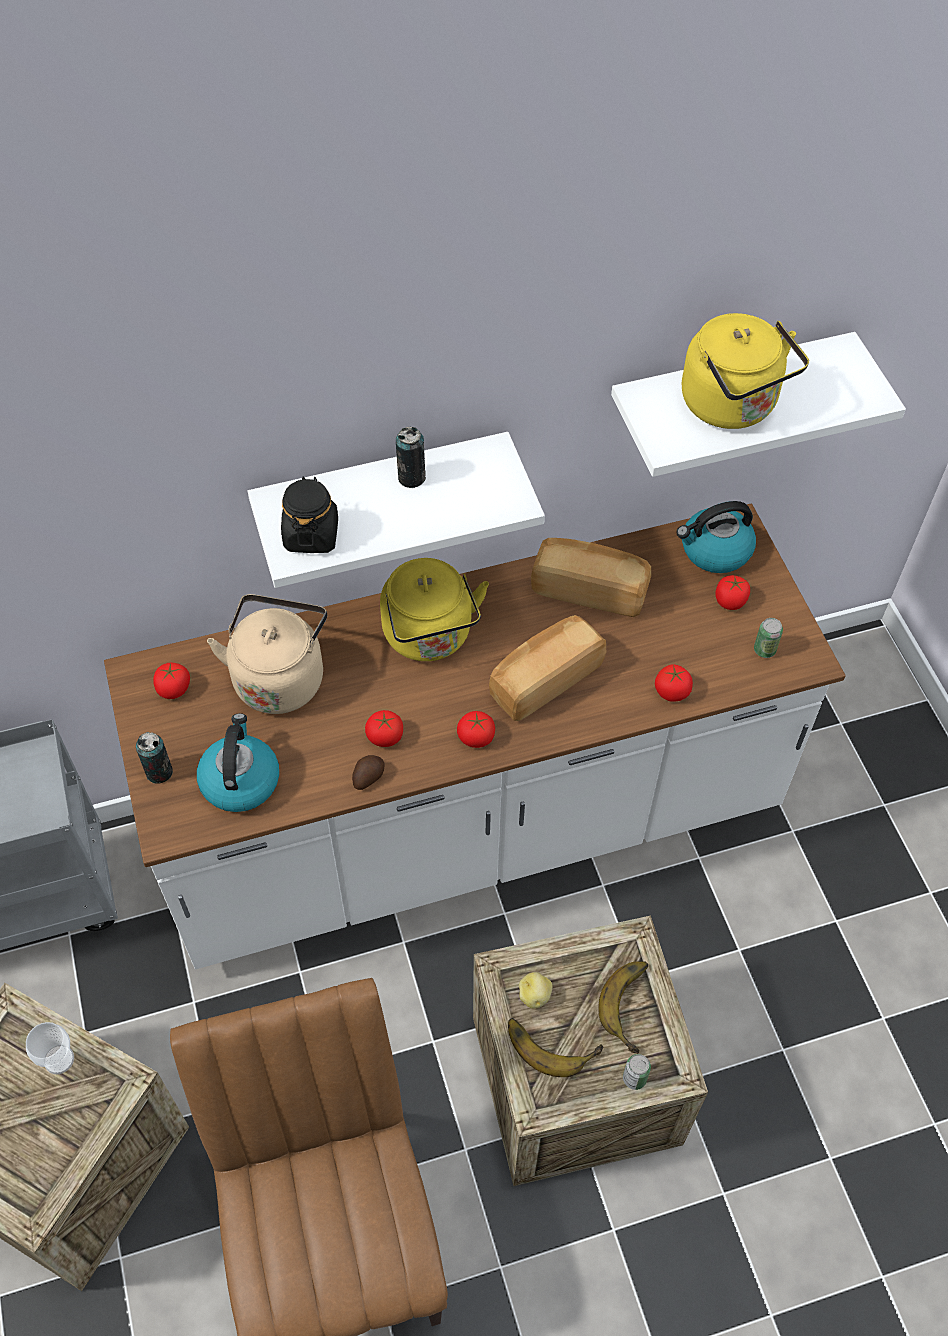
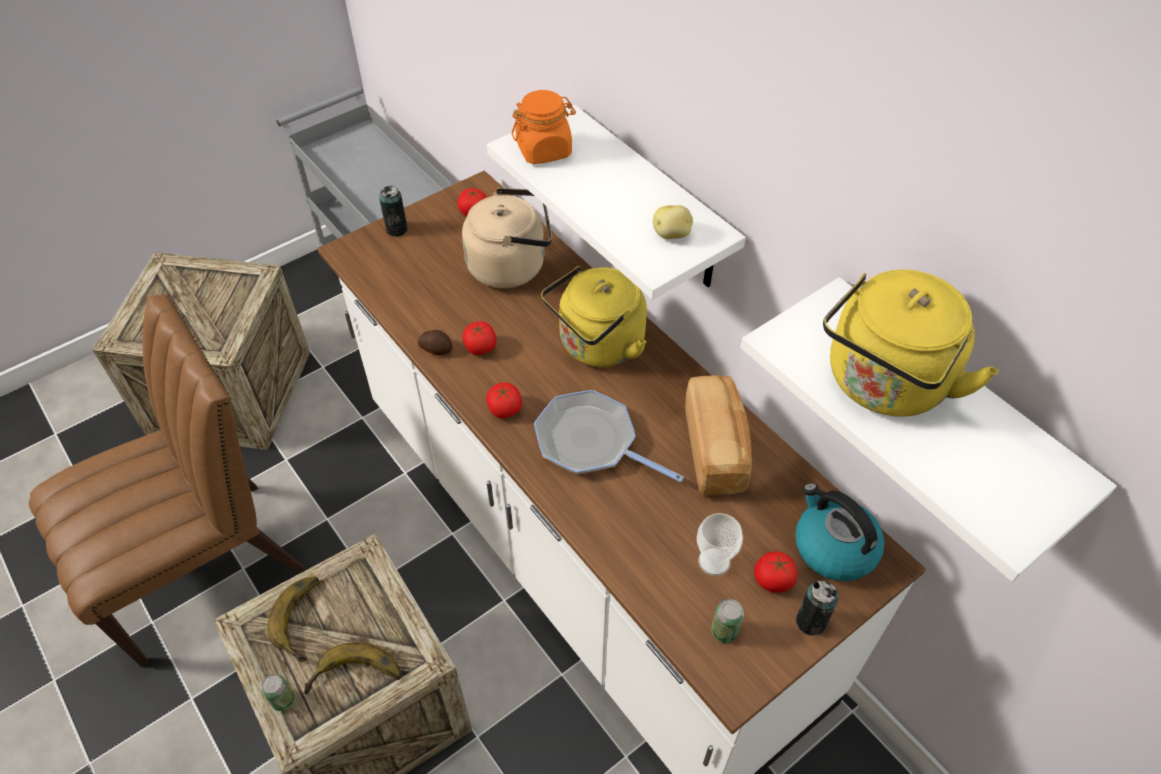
camera: 70 degrees right, 5 degrees down
(59, 1059) = (229, 312): cup -> cup (714, 561)
(240, 780) = (405, 274): kettle -> none
(311, 535) = (544, 150): black jar -> orange jar
(411, 477) = (644, 189): can -> can (810, 622)
(535, 995) = (347, 592): potato -> potato (672, 234)
(544, 679) = (591, 442): bread -> frying pan
(672, 691) = (626, 554): tomato -> none

